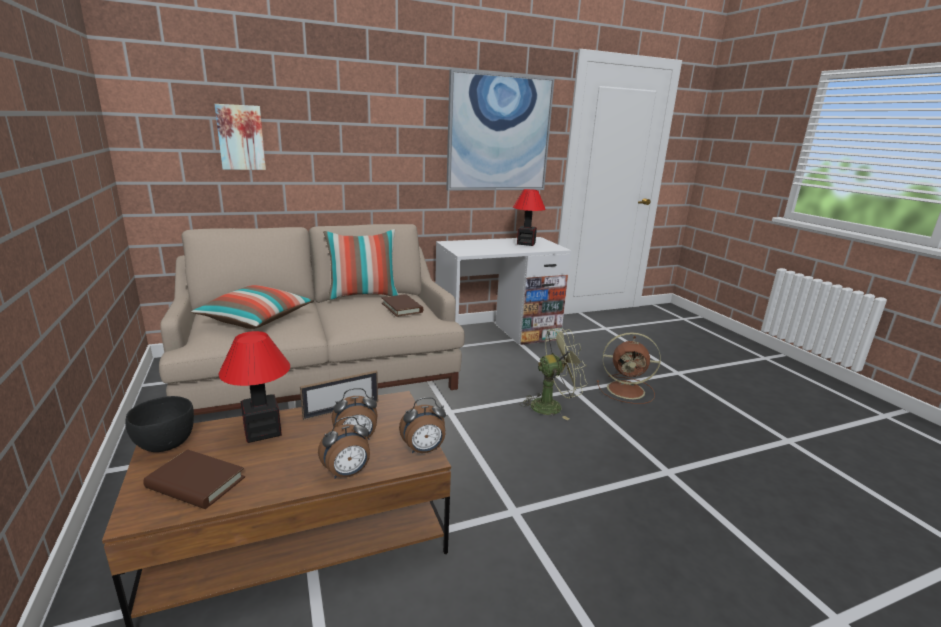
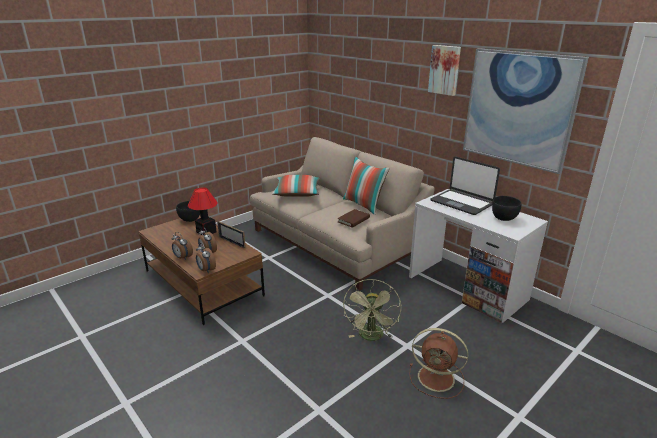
camera: 70 degrees right, 5 degrees up
(196, 483) = (168, 233): brown book -> none
(241, 137) = (352, 89): picture -> picture (445, 70)
(477, 245) = (462, 202): none -> laptop
(525, 243) = (504, 218): table lamp -> black bowl
(552, 405) = (371, 337): green fan -> green fan turned 45 degrees clockwise
(627, 390) = (437, 378): brown fan -> brown fan turned 60 degrees counterclockwise

